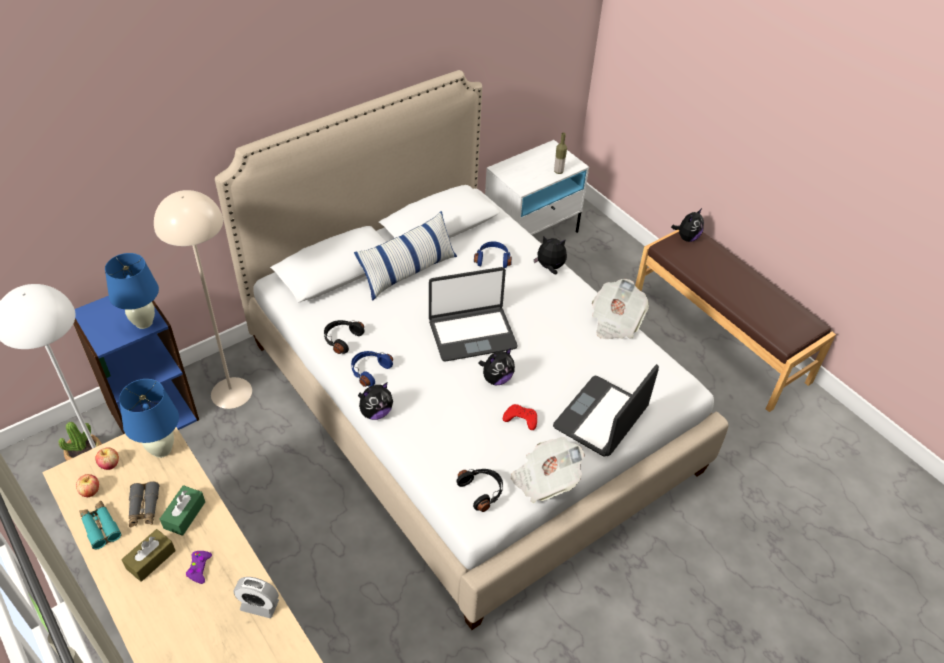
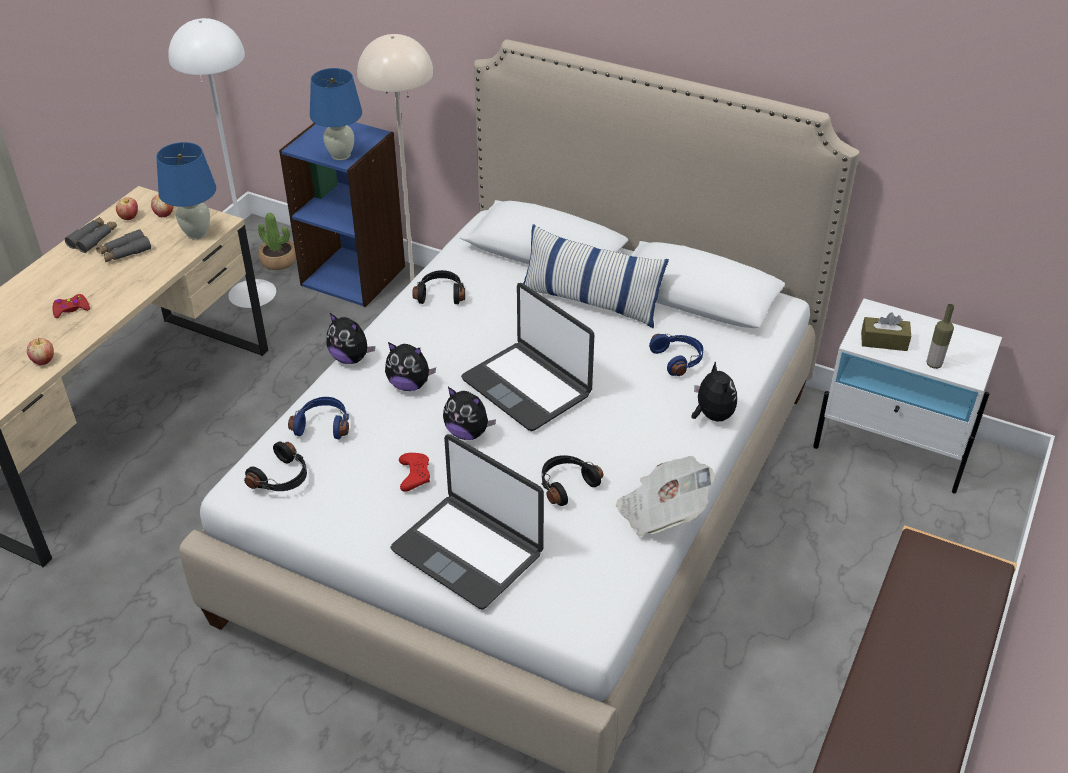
camera: 65 degrees right, 5 degrees down
(100, 527) = (93, 239): turquoise binoculars -> grey binoculars
(151, 559) = (70, 279): brown tissue box -> brown tissue box (884, 341)
(184, 515) = (128, 277): green tissue box -> none
(199, 568) = (71, 309): purple game controller -> red game controller
(259, 605) = (43, 361): alarm clock -> apple
(369, 371) = (408, 331): blue headphones -> blue headphones (323, 425)
(545, 479) = (331, 528): newspaper -> none
(570, 352) = (566, 484): none -> black headphones
(601, 418) = (468, 551): laptop -> laptop turned 150 degrees counterclockwise
(686, 238) = (969, 565): plush toy -> plush toy (409, 385)

